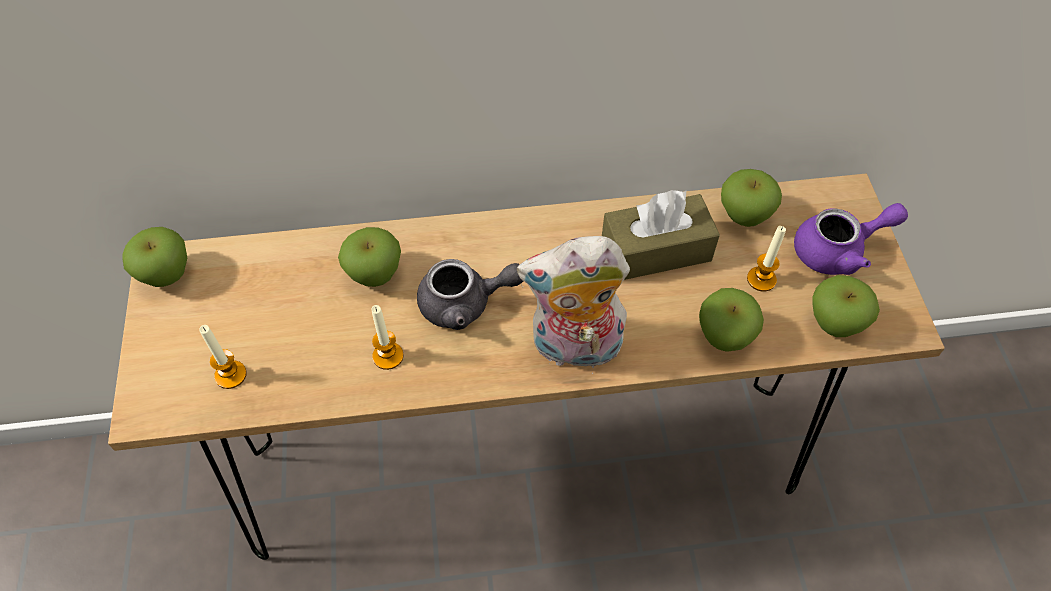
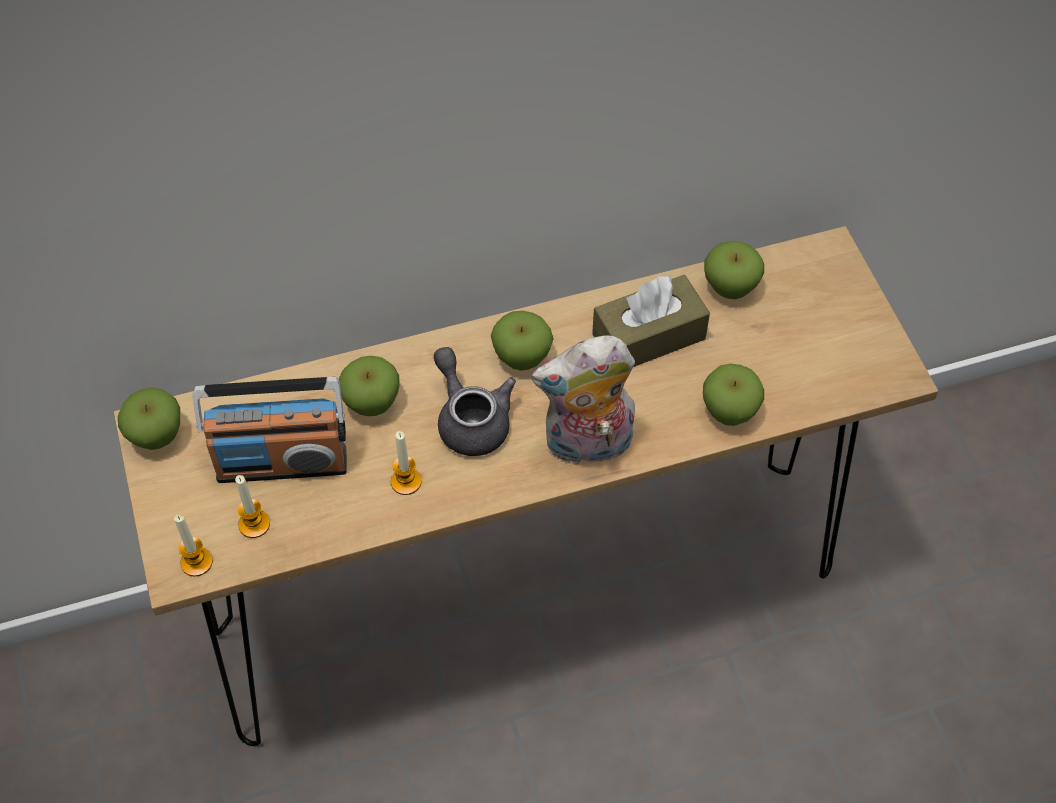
camera: 10 degrees left, 0 degrees up
(274, 318) = (282, 462): none -> radio
(465, 304) = (470, 419): grey teapot -> grey teapot turned 105 degrees counterclockwise
(761, 279) = (756, 350): candle -> candle (196, 562)
(834, 323) = (832, 383): apple -> apple (522, 358)
(838, 251) = (827, 310): purple teapot -> none

